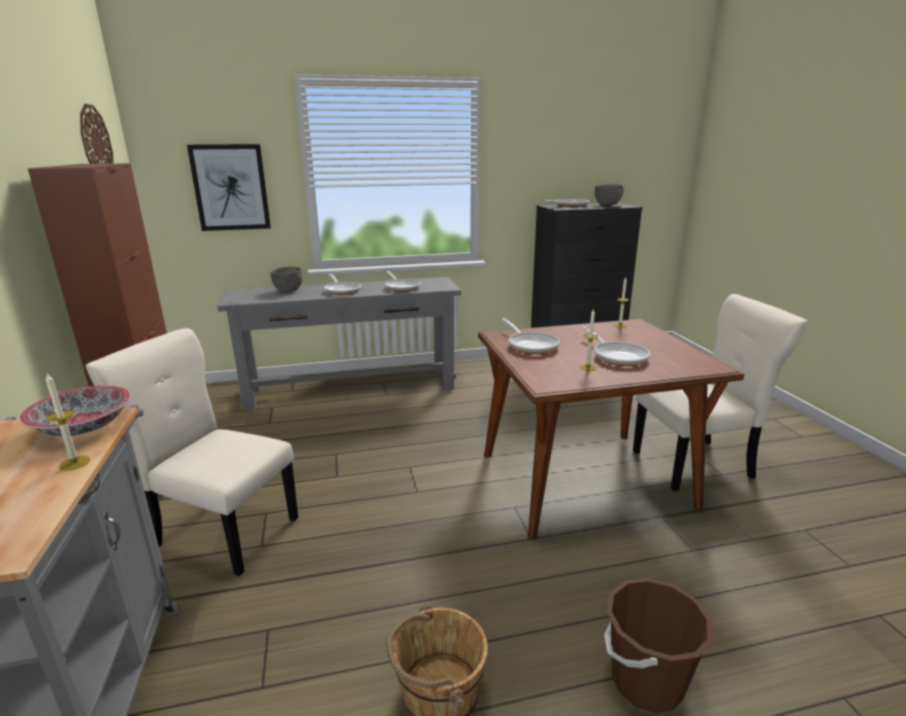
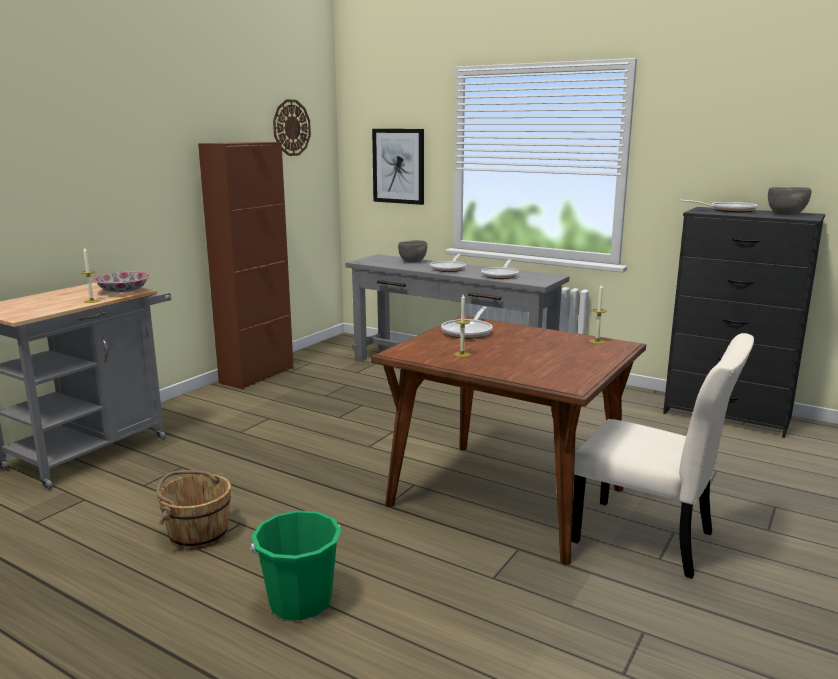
camera: 45 degrees right, 5 degrees down
(223, 531) = (236, 417): beige chair -> none
(617, 356) = (512, 356): frying pan -> none
(646, 681) = (300, 601): brown bucket -> green bucket

